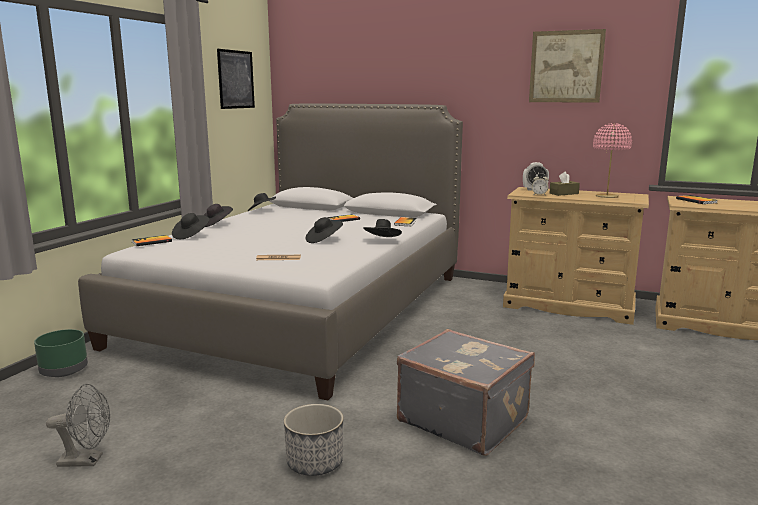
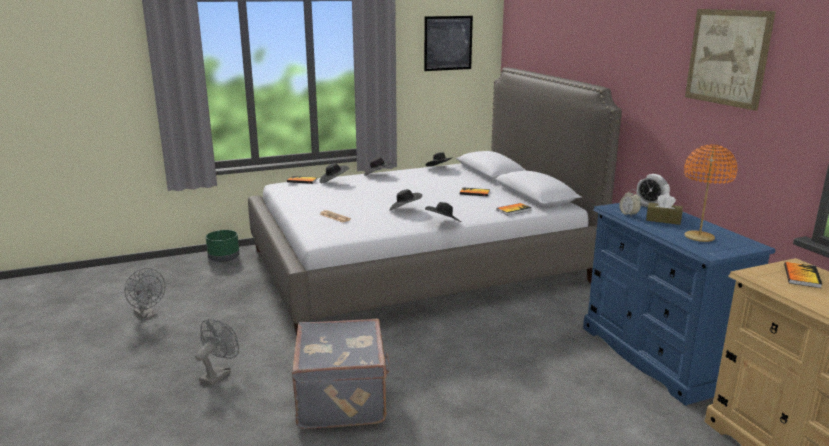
camera: 45 degrees right, 5 degrees up
(314, 463) = (218, 374): planter -> grey fan
(569, 306) = (657, 356): beige dresser -> blue dresser
(607, 197) = (698, 237): pink table lamp -> orange table lamp

